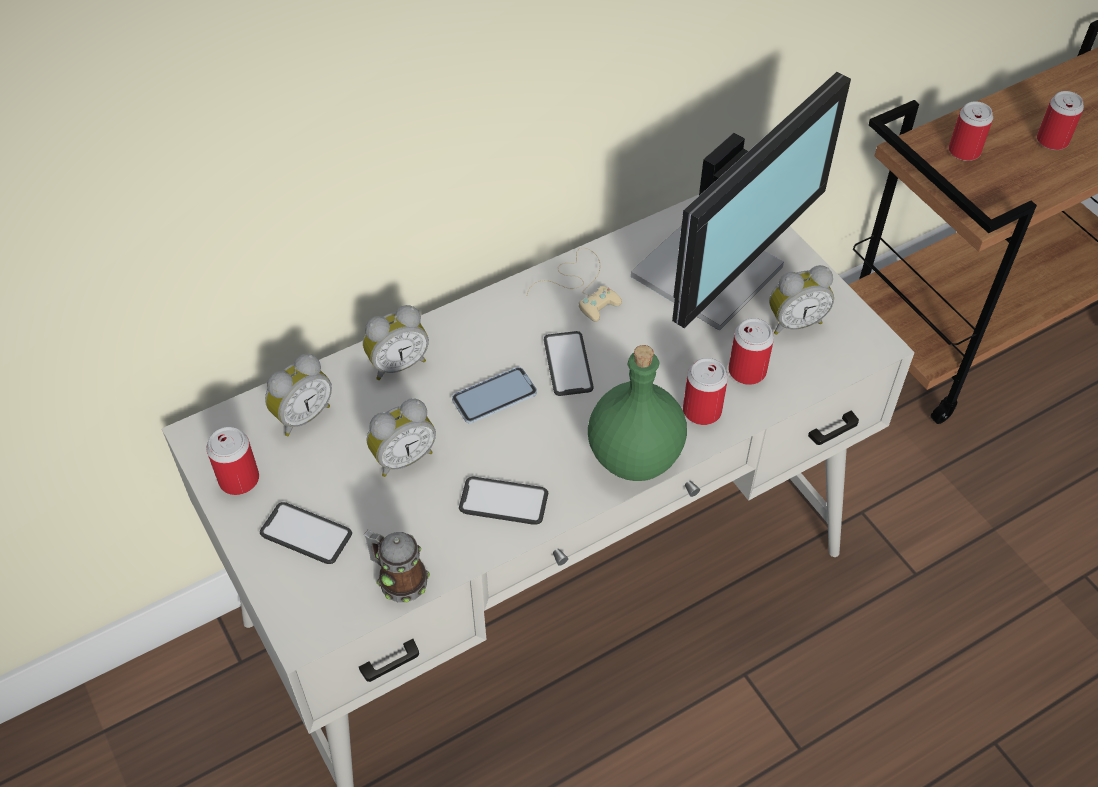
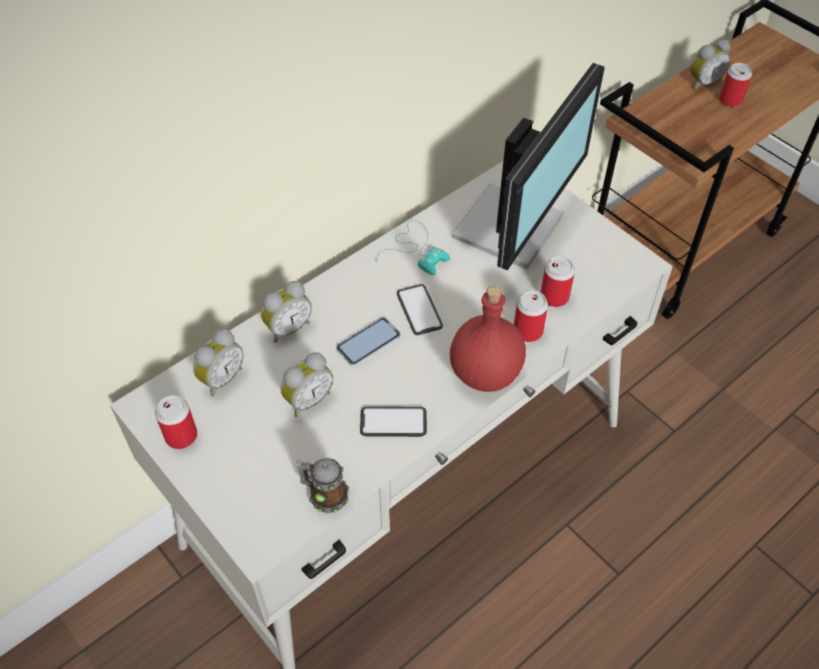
camera: 10 degrees left, 0 degrees up
(306, 534) = (244, 471): phone -> none
(581, 285) = (416, 249): beige game controller -> turquoise game controller
(633, 455) = (484, 372): green bottle -> red bottle
(794, 322) = (580, 255): alarm clock -> alarm clock (702, 82)
(964, 151) = (670, 115): can -> none

